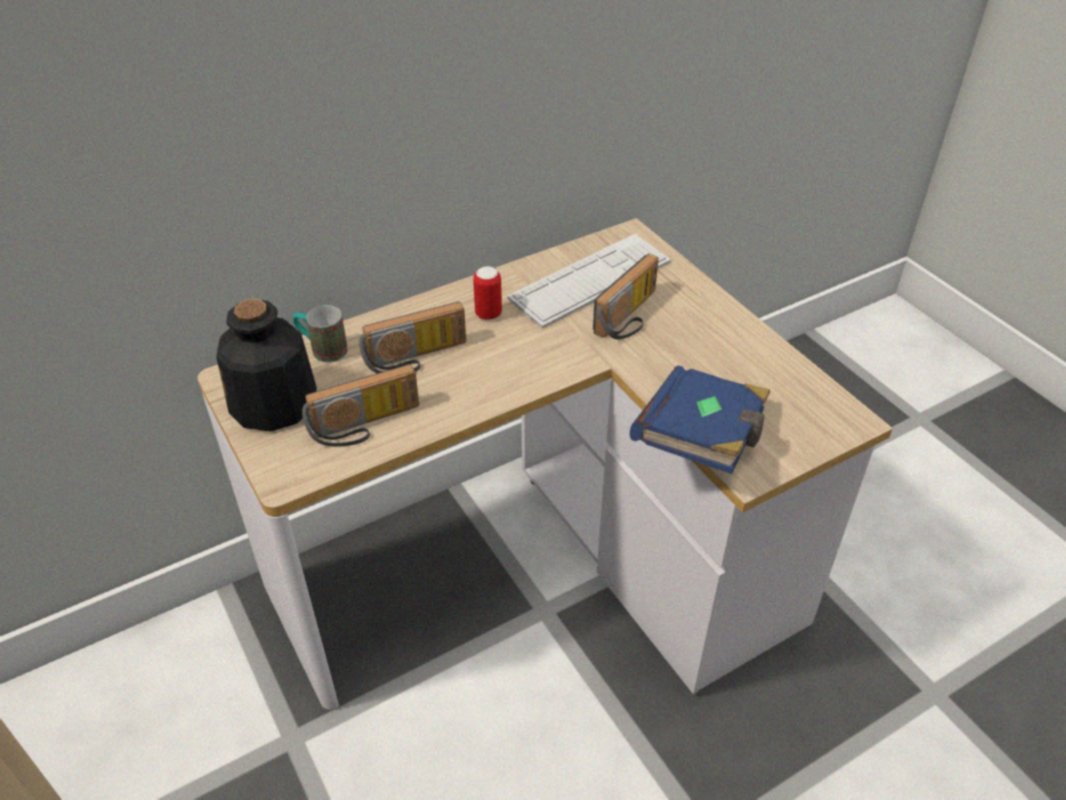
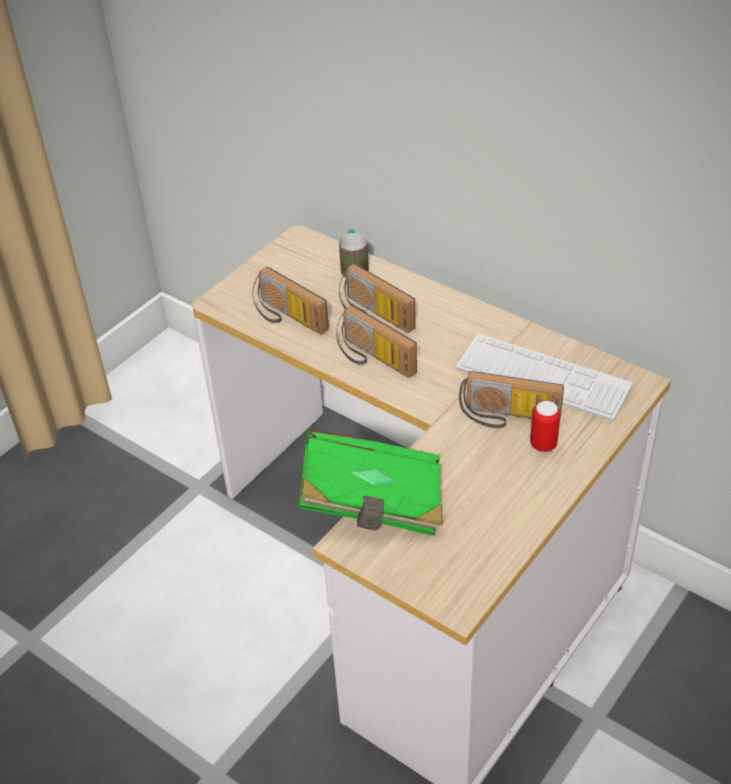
camera: 70 degrees right, 0 degrees up
(274, 403) = (285, 268): bottle -> none
(487, 379) = (372, 359): none -> radio
(488, 314) = (452, 333): can -> can (543, 445)
(702, 440) = (372, 503): blue book -> green book

